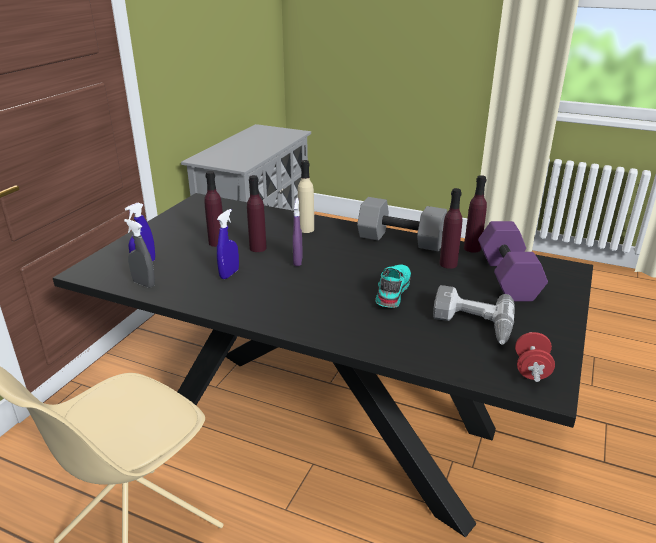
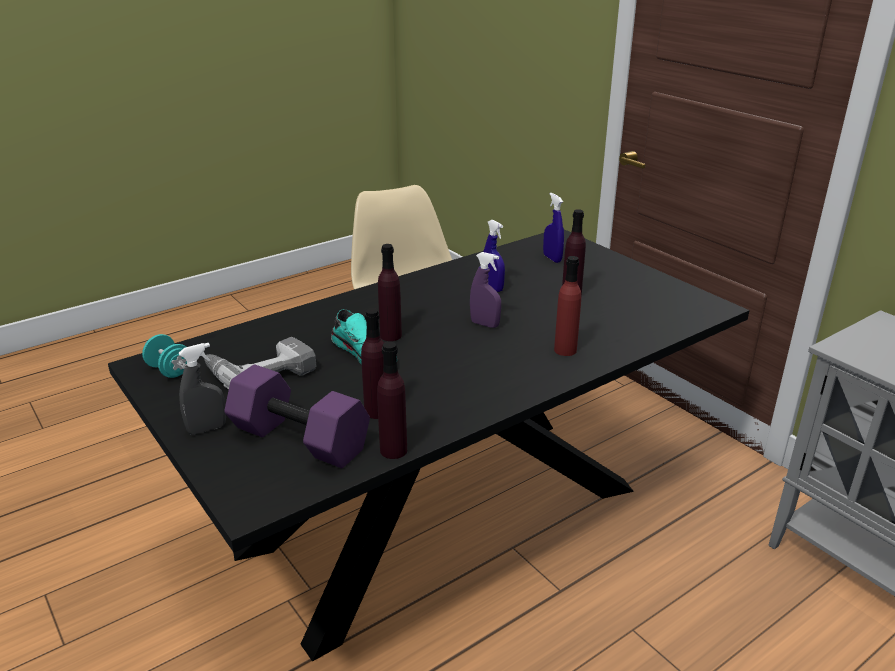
camera: 120 degrees right, 0 degrees up
(144, 284) = (511, 254): grey spray bottle -> grey spray bottle (207, 429)
(258, 248) = (537, 311): purple bottle -> purple bottle (390, 335)
(306, 229) = (565, 350): beige bottle -> red bottle
(400, 240) = (473, 403): grey dumbbell -> none
(531, 369) = (169, 370): red dumbbell -> turquoise dumbbell

